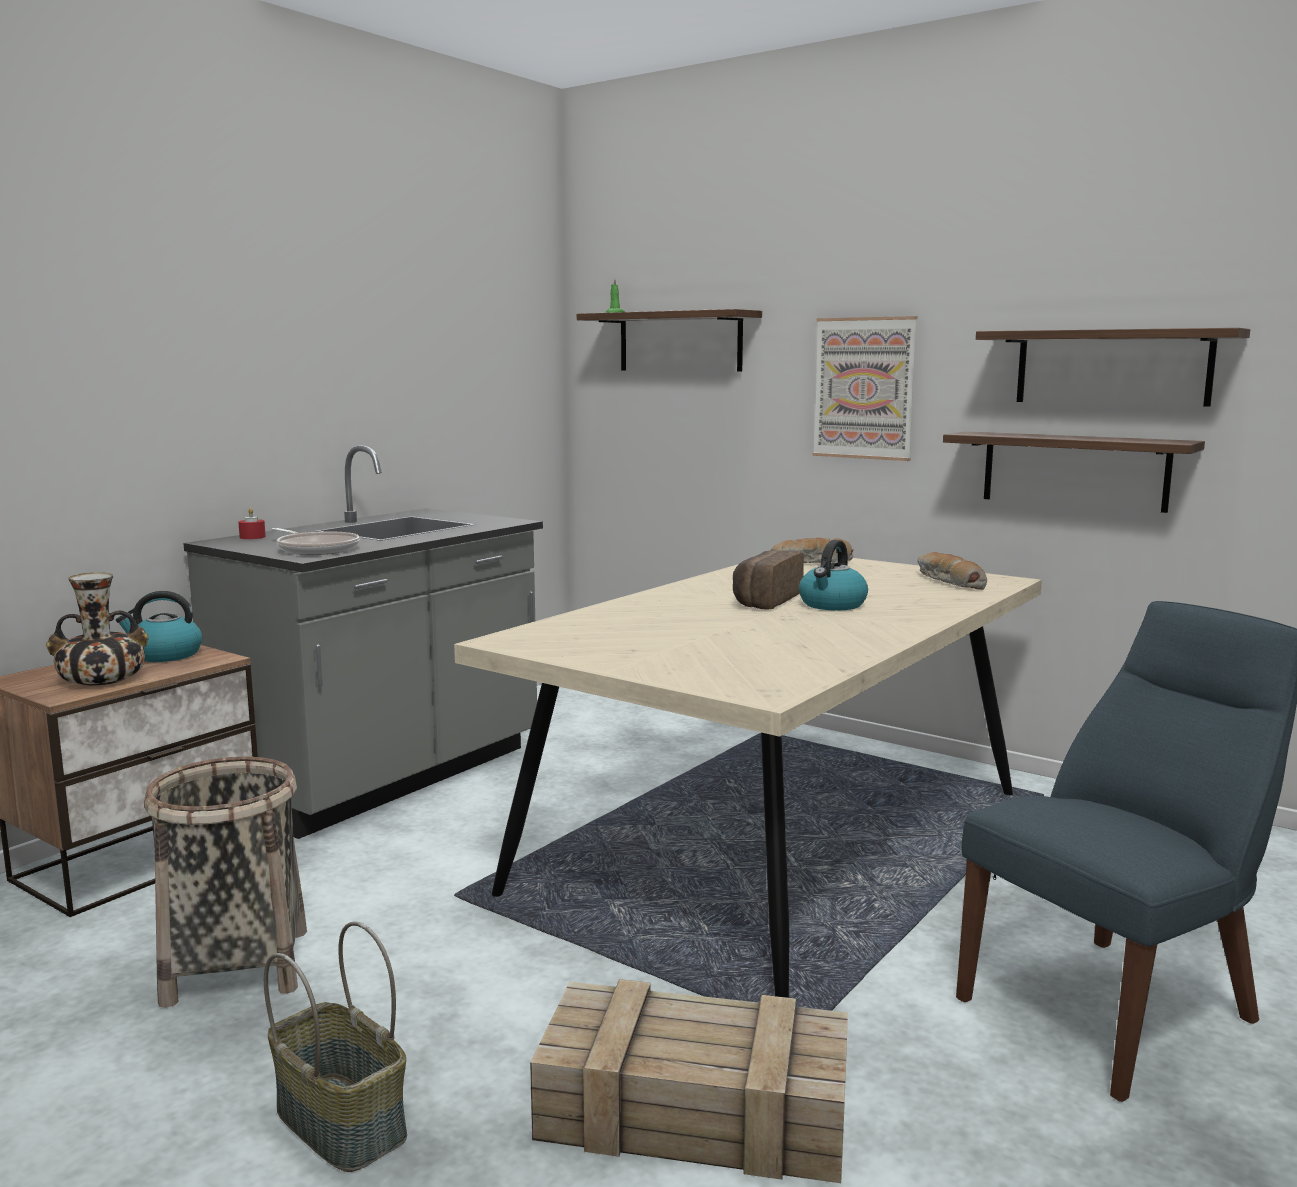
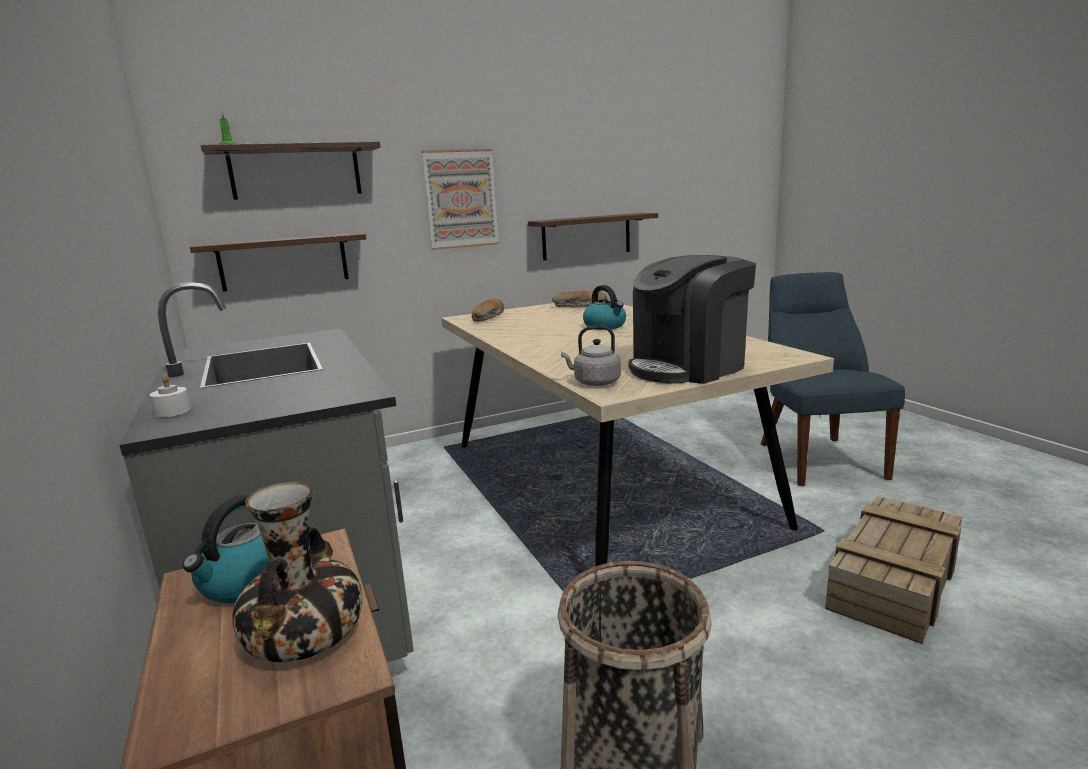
camera: 60 degrees left, 5 degrees up
(252, 537) = (173, 411): red candle -> white candle
(316, 549) = (323, 389): frying pan -> none
(343, 1122) = (901, 729): basket -> none
(539, 632) = (594, 382): none -> grey kettle
(643, 655) = (688, 367): none -> coffee machine
(764, 600) = (575, 334): bread -> none
(1112, 367) = (598, 177): shelf -> shelf (284, 261)

